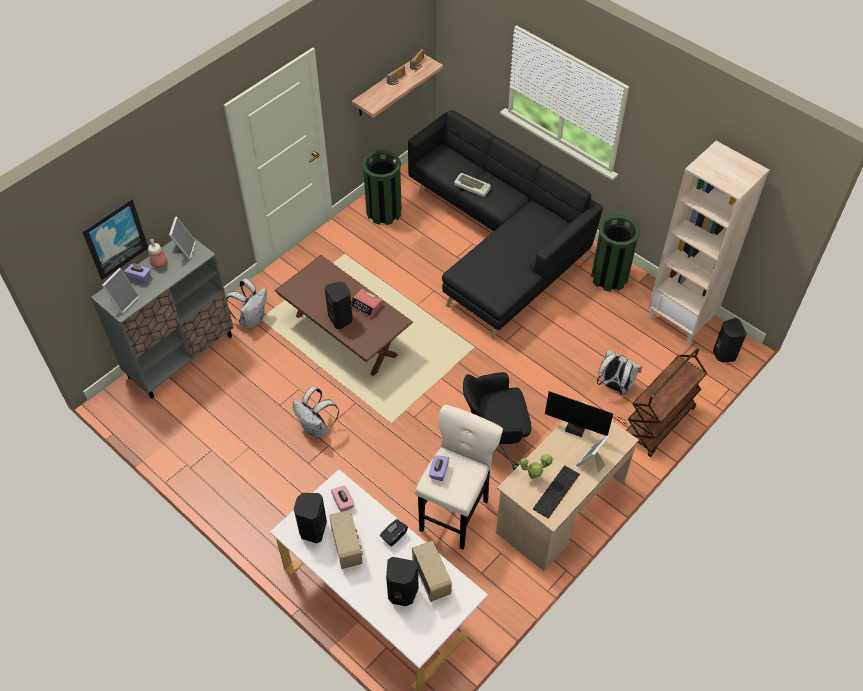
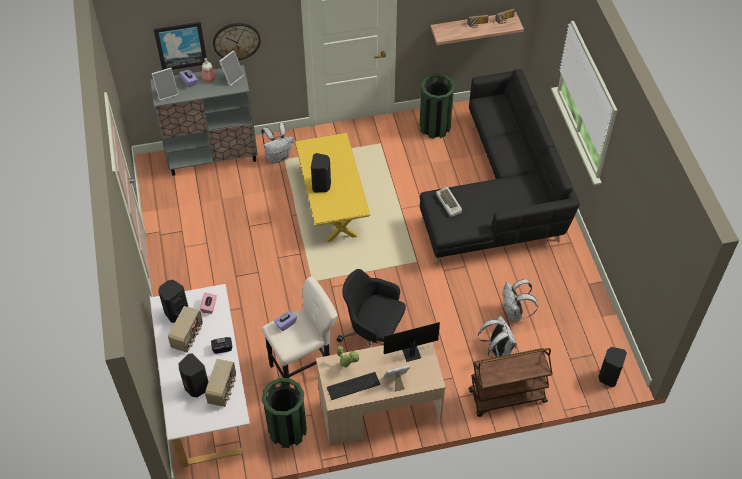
camera: 35 degrees right, 0 degrees up
(172, 205) = (236, 41): none -> wall clock
(316, 428) = (260, 256): white backpack -> white backpack (514, 313)
(346, 335) = (333, 203): brown coffee table -> yellow coffee table
(366, 306) = (347, 186): alarm clock -> none
(473, 187) = (499, 138): keyboard -> keyboard (449, 203)
(578, 429) = (408, 353): monitor -> monitor turned 105 degrees clockwise
(609, 277) = (567, 267): green trash can -> green trash can (287, 430)
(681, 318) = (598, 330): beige bookcase -> none

